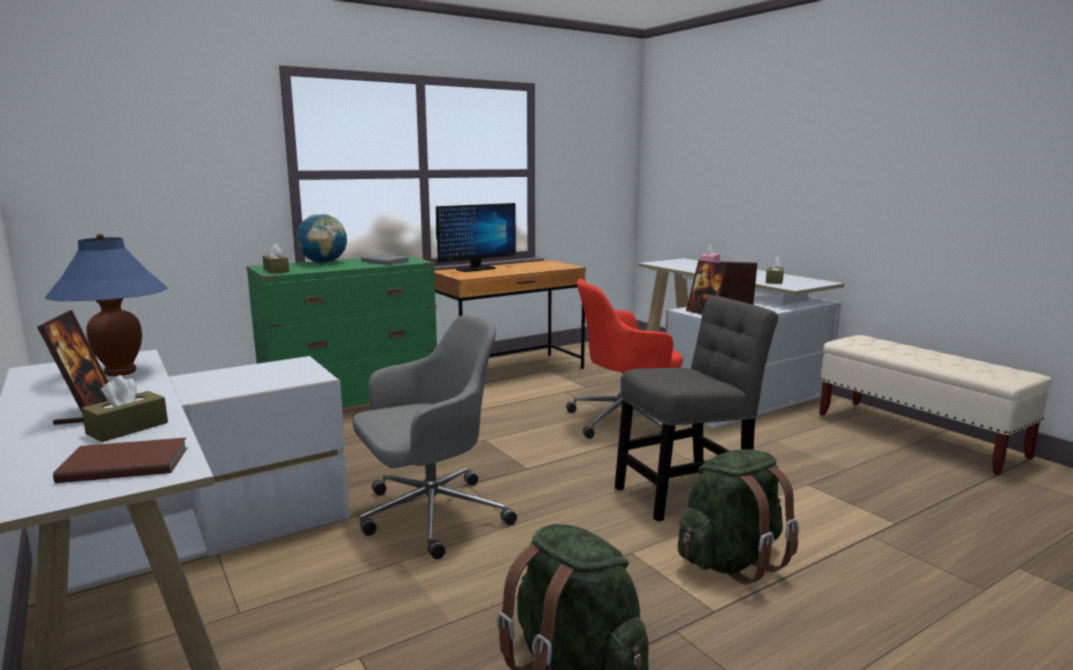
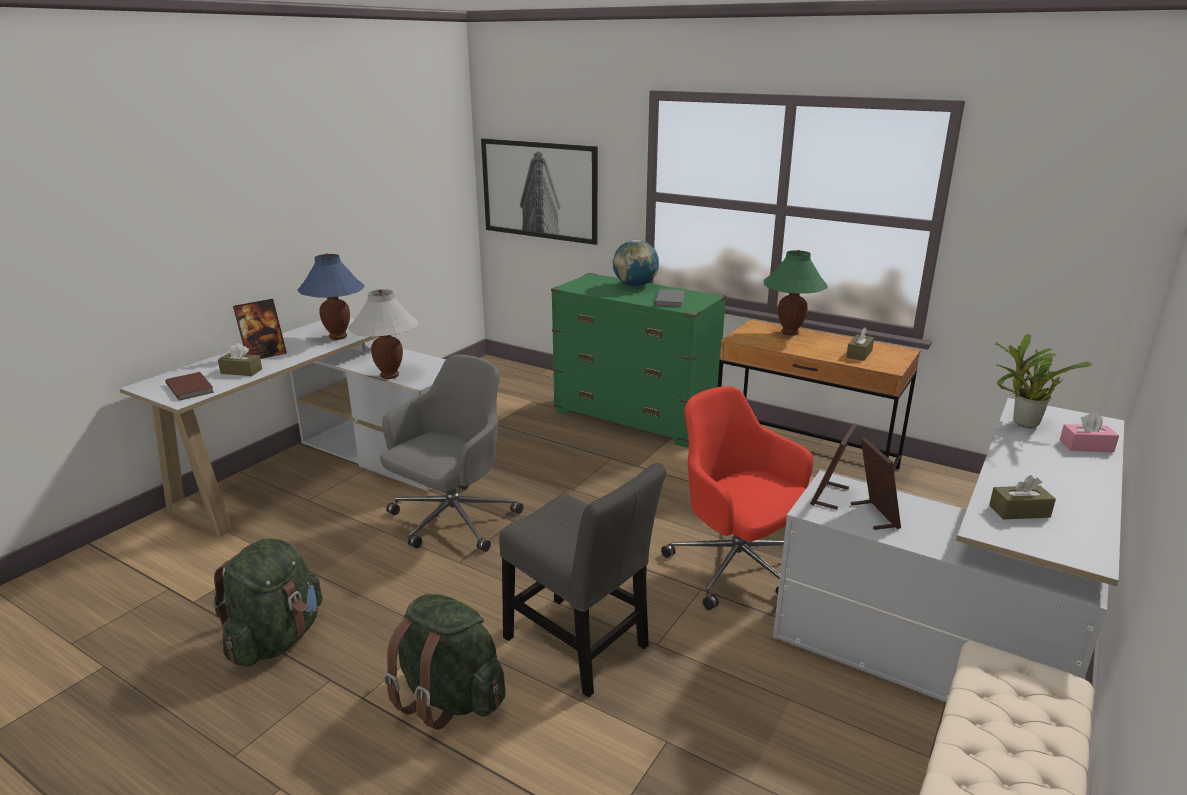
camera: 65 degrees right, 10 degrees up
(131, 183) = (540, 190): none -> picture
(263, 386) = (389, 376): none -> white table lamp
(276, 270) = (579, 284): brown tissue box -> brown tissue box (859, 354)
(429, 516) = (452, 521): grey office chair -> grey office chair turned 90 degrees counterclockwise
(475, 269) = (790, 333): monitor -> green table lamp
(674, 266) = (1021, 424): none -> potted plant

